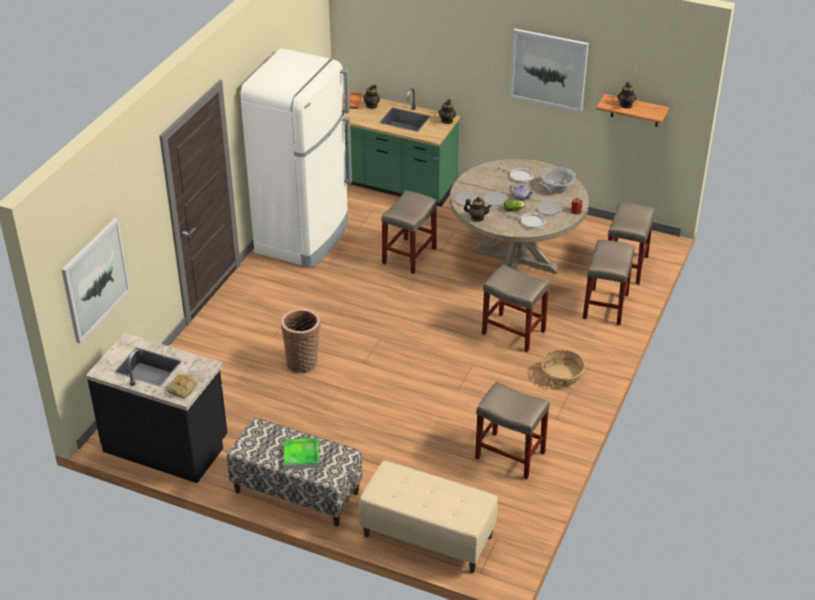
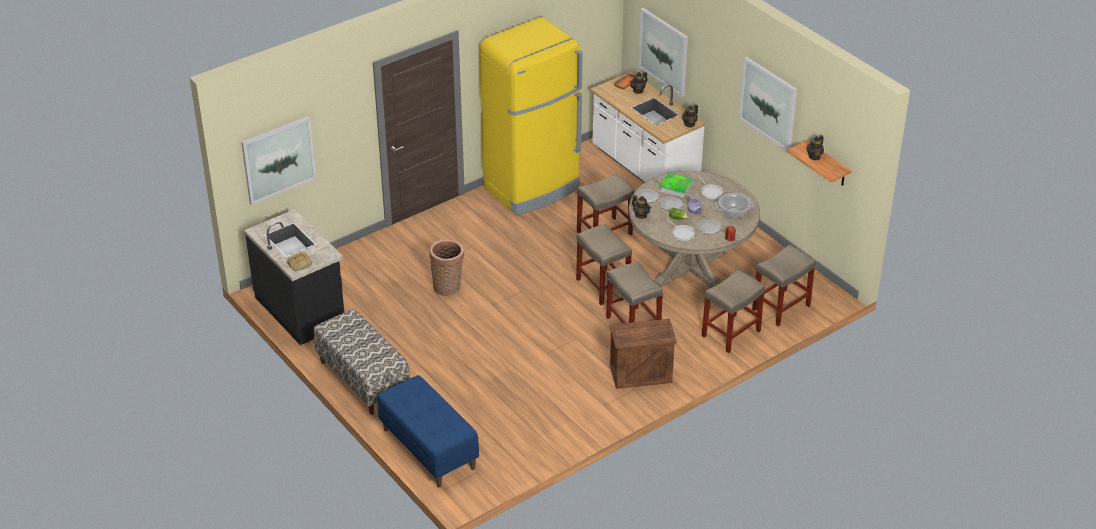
camera: 30 degrees right, 0 degrees up
(301, 456) = (362, 348): tray -> tray (676, 187)
(304, 237) = (532, 188): white fridge -> yellow fridge
(393, 185) = (644, 169): green counter -> white counter
(394, 56) = (663, 51): none -> picture
(427, 536) = (428, 448): beige bench -> blue bench
(509, 455) = (542, 416): beige stool -> beige stool (602, 286)
(562, 376) = (640, 374): basket -> crate

